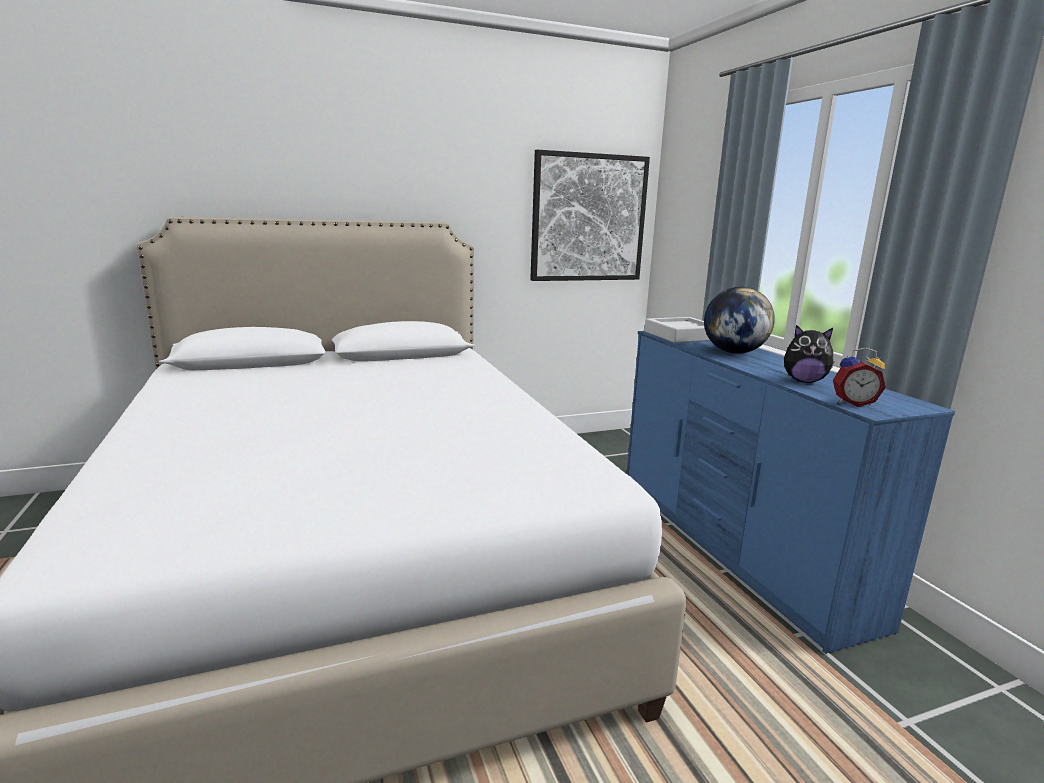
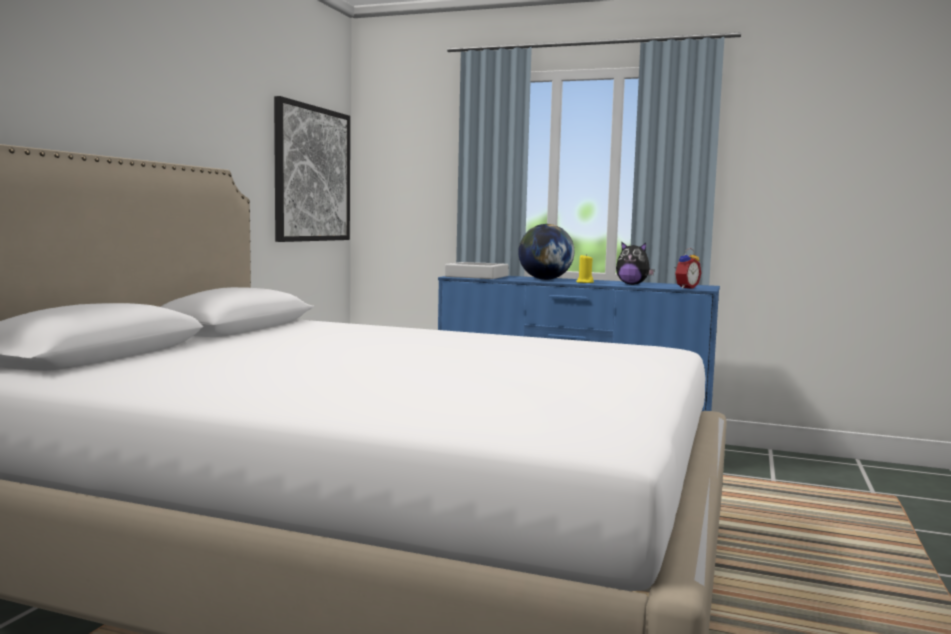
camera: 50 degrees left, 10 degrees down
(756, 366) = (584, 282): none -> yellow candle
(804, 381) = (632, 284): plush toy -> plush toy turned 60 degrees clockwise

